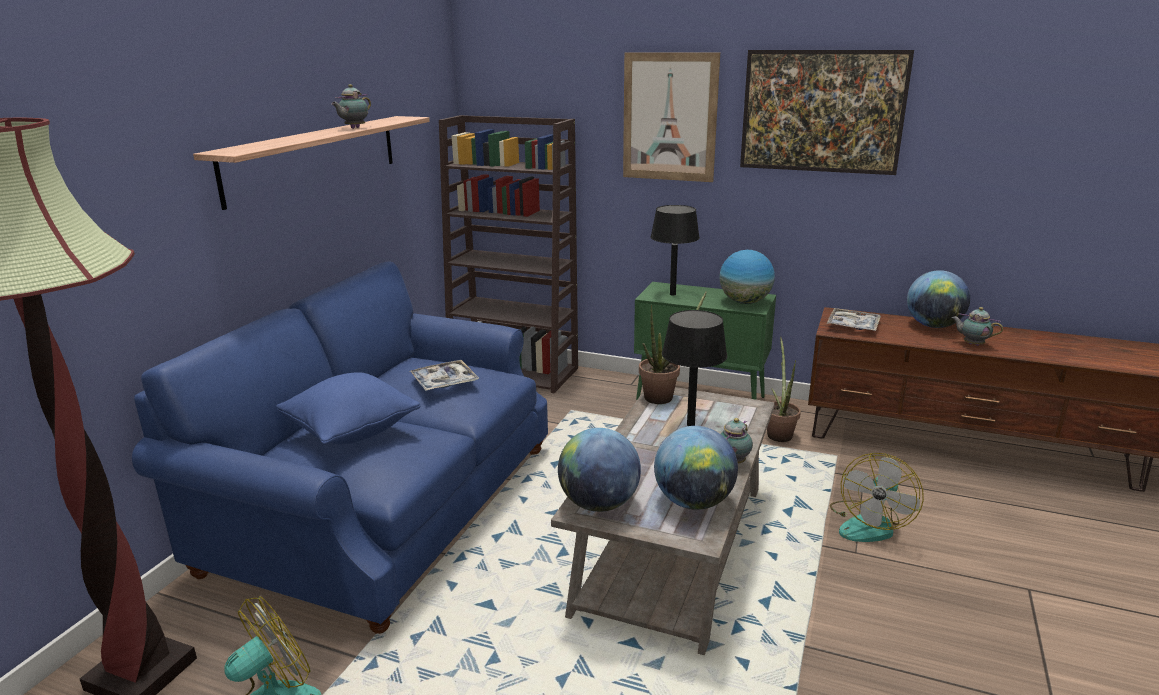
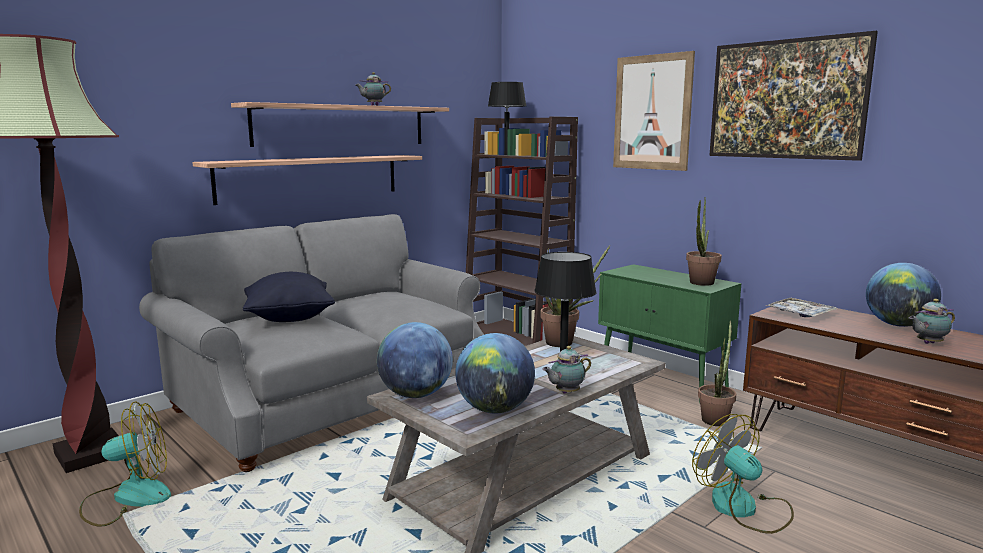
camera: 25 degrees right, 10 degrees down
(291, 234) = (311, 177): none -> shelf
(352, 432) = (289, 318): blue pillow -> black pillow
(387, 505) = (334, 399): blue sofa -> grey sofa
(444, 382) = (390, 302): tray -> none
(672, 294) = (639, 272): black table lamp -> black table lamp (507, 154)
(744, 302) = (700, 284): globe -> potted plant
(869, 524) = (743, 508): fan -> fan turned 90 degrees clockwise
(972, 344) = (927, 343): teapot -> teapot turned 75 degrees counterclockwise

